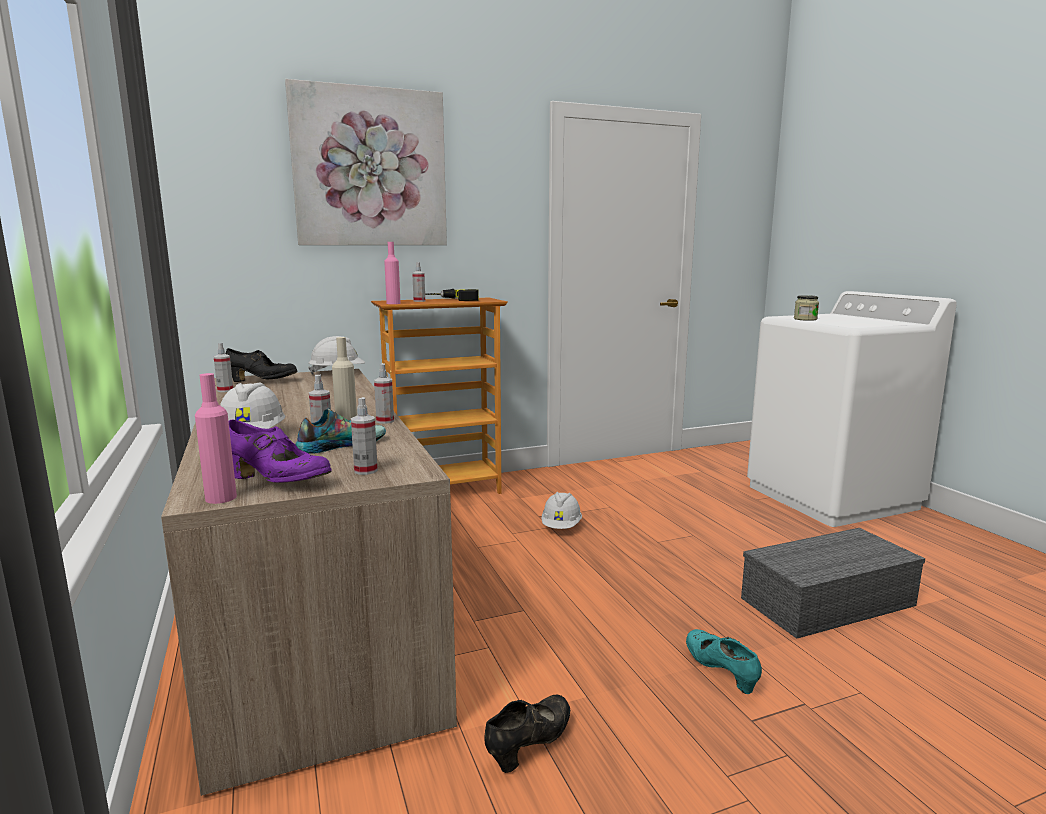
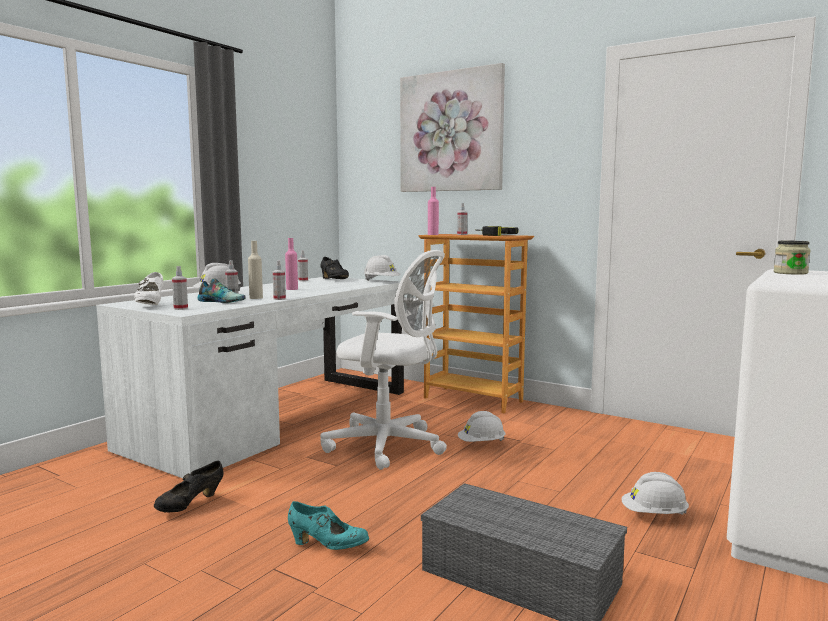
camera: 55 degrees right, 5 degrees down
(221, 498) = (123, 304): pink bottle -> pink bottle (292, 289)
(277, 482) = (151, 305): purple shoe -> white shoe
(313, 605) = (277, 419): brown desk -> white desk
(508, 567) = (389, 446): none -> white office chair
(529, 745) = (190, 504): black shoe -> black shoe turned 120 degrees clockwise
(721, 673) = (327, 546): turquoise shoe -> turquoise shoe turned 75 degrees clockwise
(759, 523) = (654, 515): none -> white hard hat

